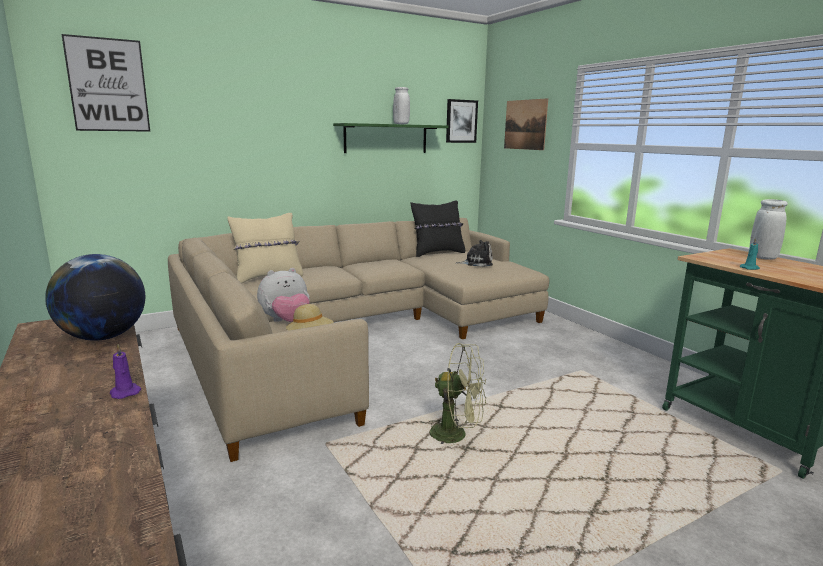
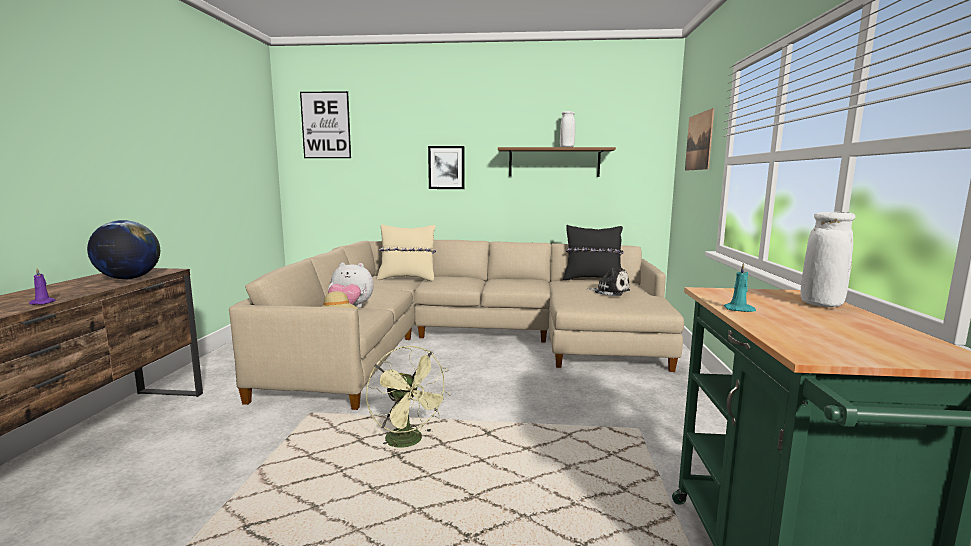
camera: 35 degrees right, 5 degrees down
(386, 138) = (554, 162): green shelf -> brown shelf
(461, 121) = (646, 143): picture -> picture (446, 167)

